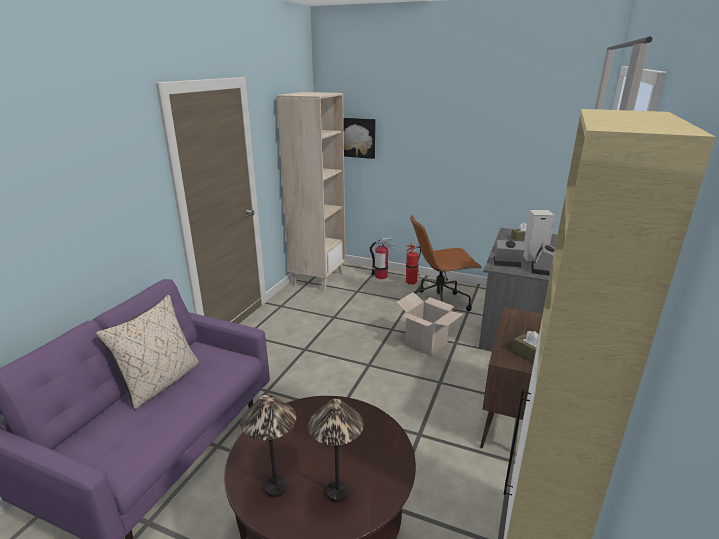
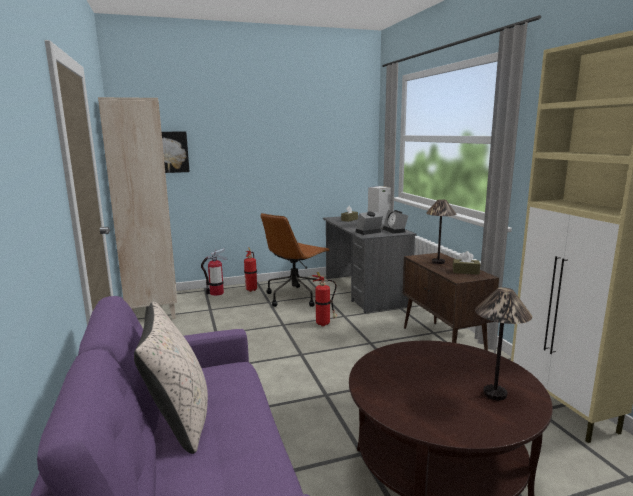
camera: 40 degrees left, 10 degrees down
(275, 487) = (453, 416): table lamp -> table lamp (437, 262)
(426, 344) = (324, 324): cardboard box -> fire extinguisher

